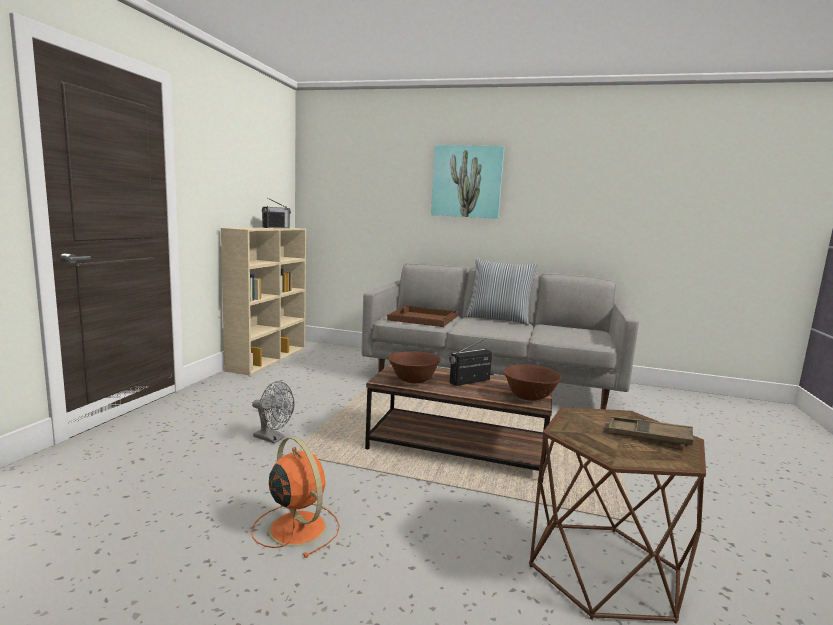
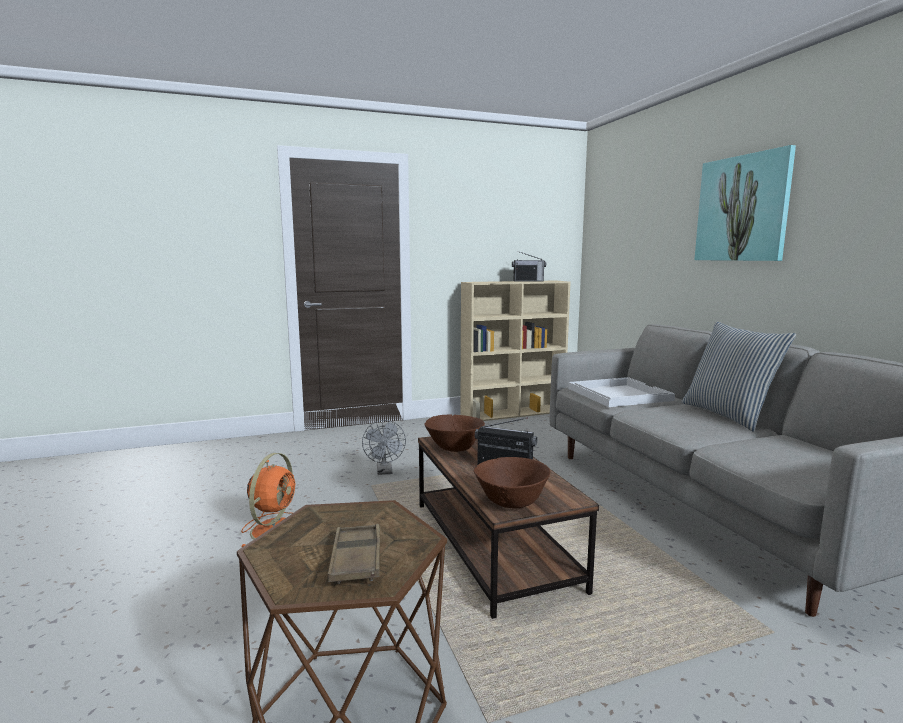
camera: 55 degrees right, 0 degrees up
(422, 318) = (617, 394): brown tray -> white tray

